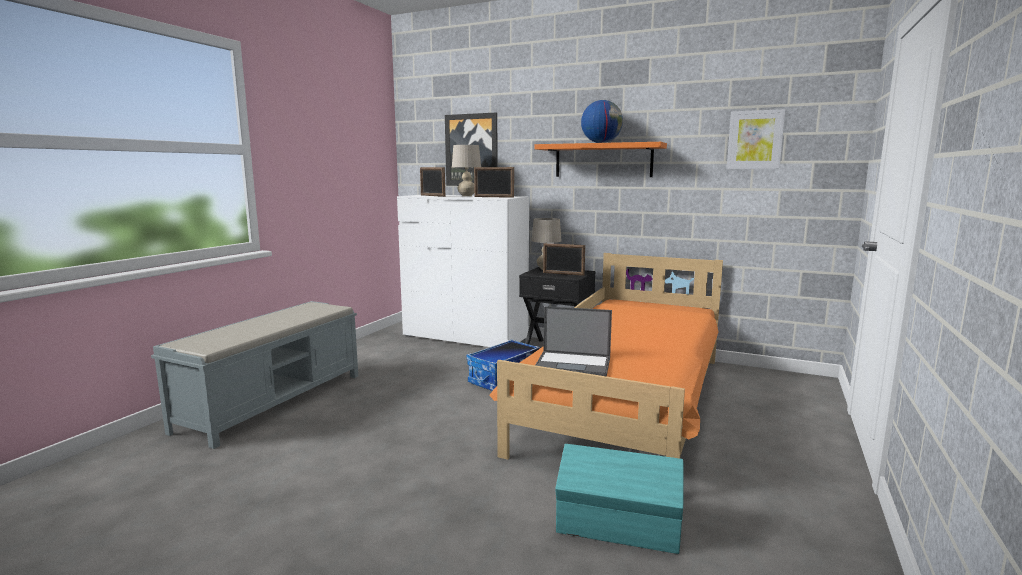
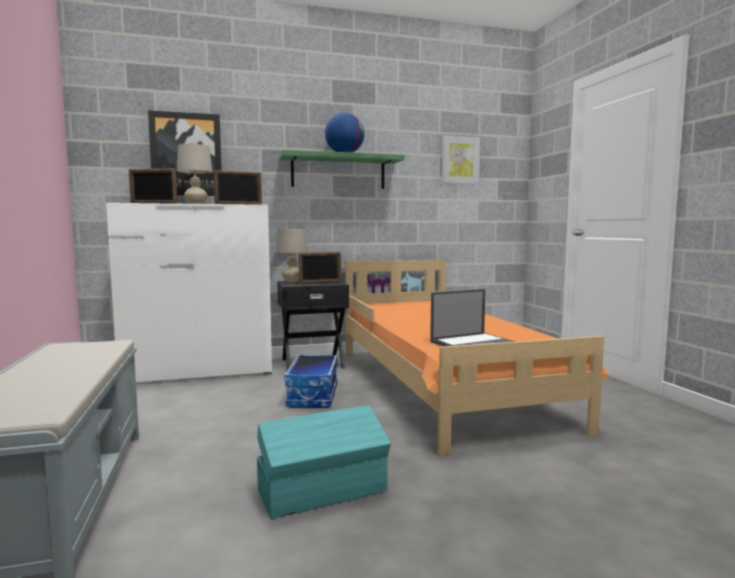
camera: 40 degrees left, 5 degrees down
(603, 160) = (338, 172): orange shelf -> green shelf
(619, 527) = (611, 466): turquoise storage box -> turquoise storage box (324, 492)

